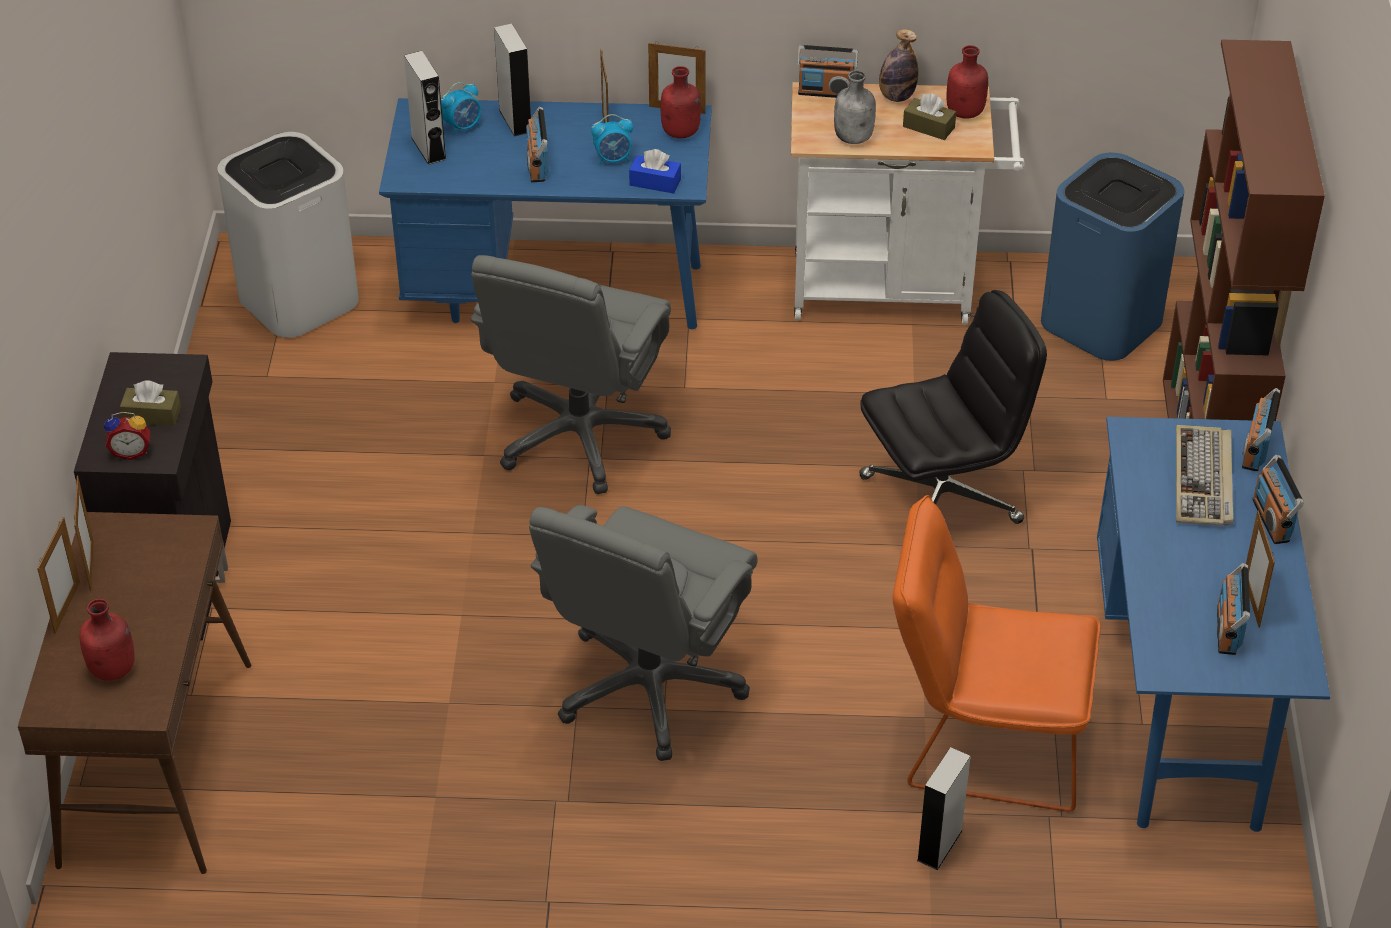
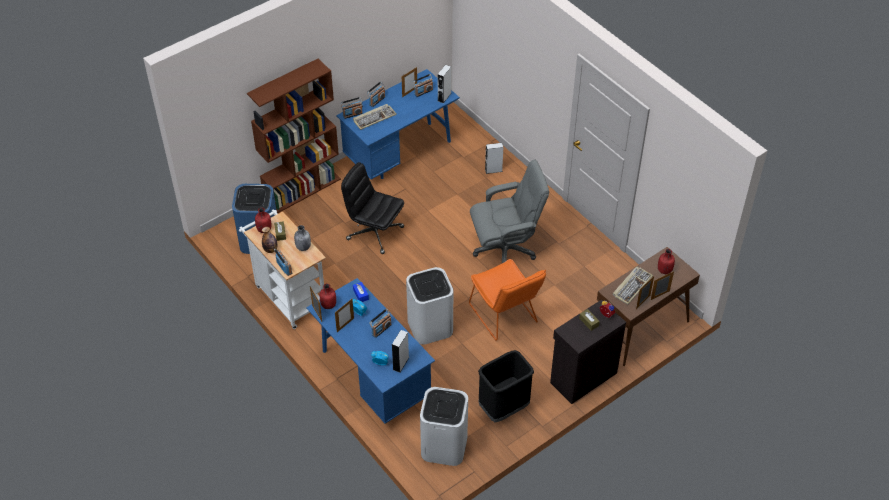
camera: 130 degrees left, 5 degrees up
(153, 580) = (632, 286): none -> keyboard
(266, 419) = (503, 408): none -> black trash can
(515, 120) = (363, 351): grey speaker -> grey speaker (444, 97)
(580, 435) = (430, 326): grey office chair -> white trash can
(982, 741) = (453, 180): orange chair -> orange chair (505, 316)

